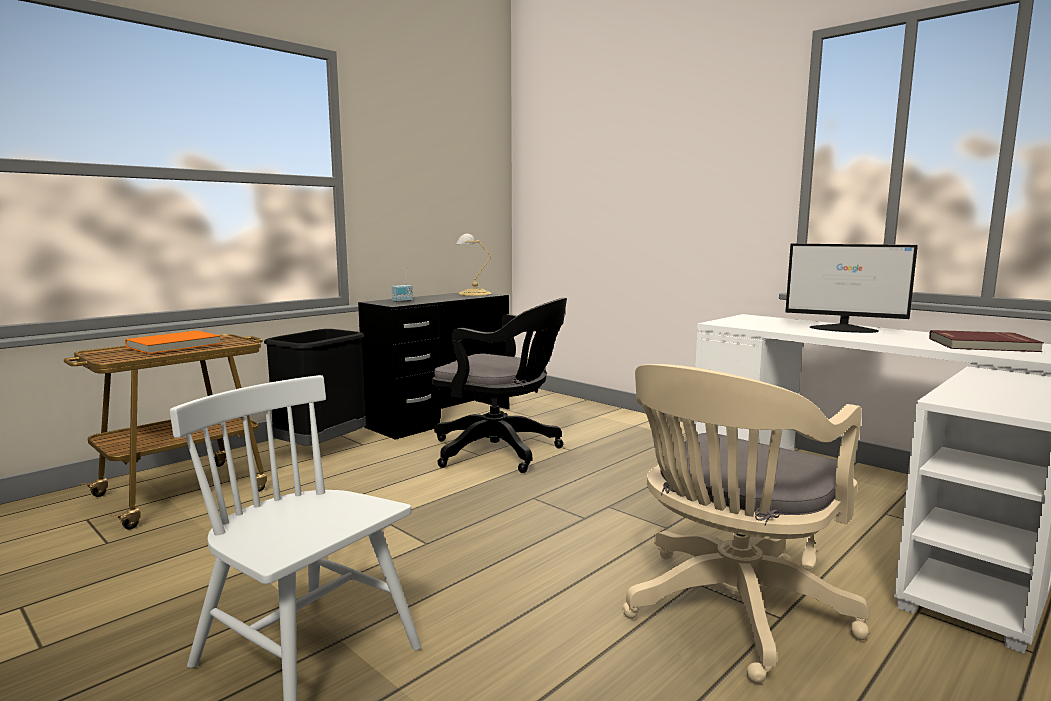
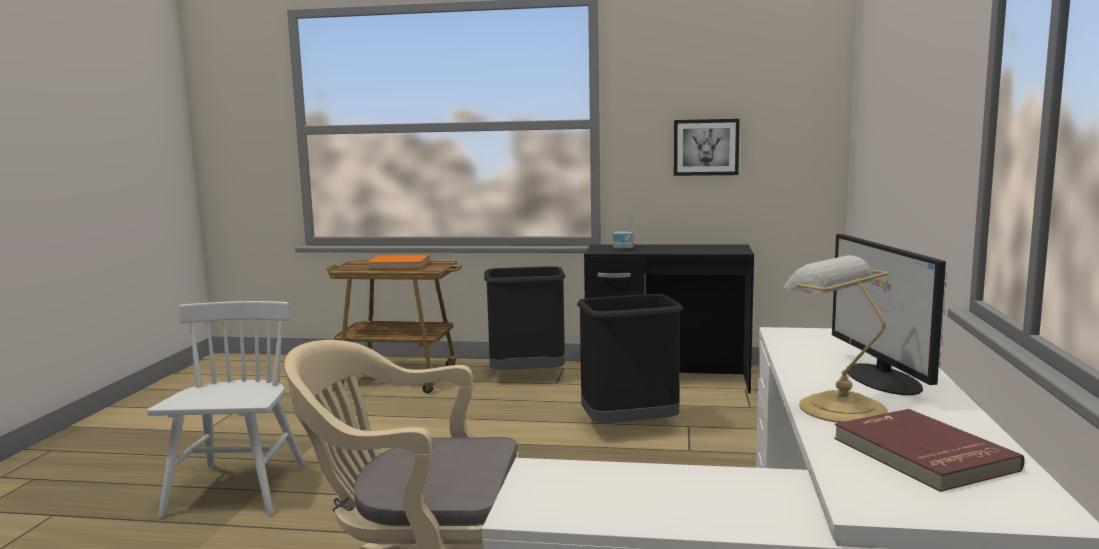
camera: 55 degrees right, 0 degrees up
(427, 209) = (706, 147): none -> picture
(473, 294) = (724, 248): table lamp -> table lamp (837, 407)
(502, 452) = (629, 428): black office chair -> black trash can

